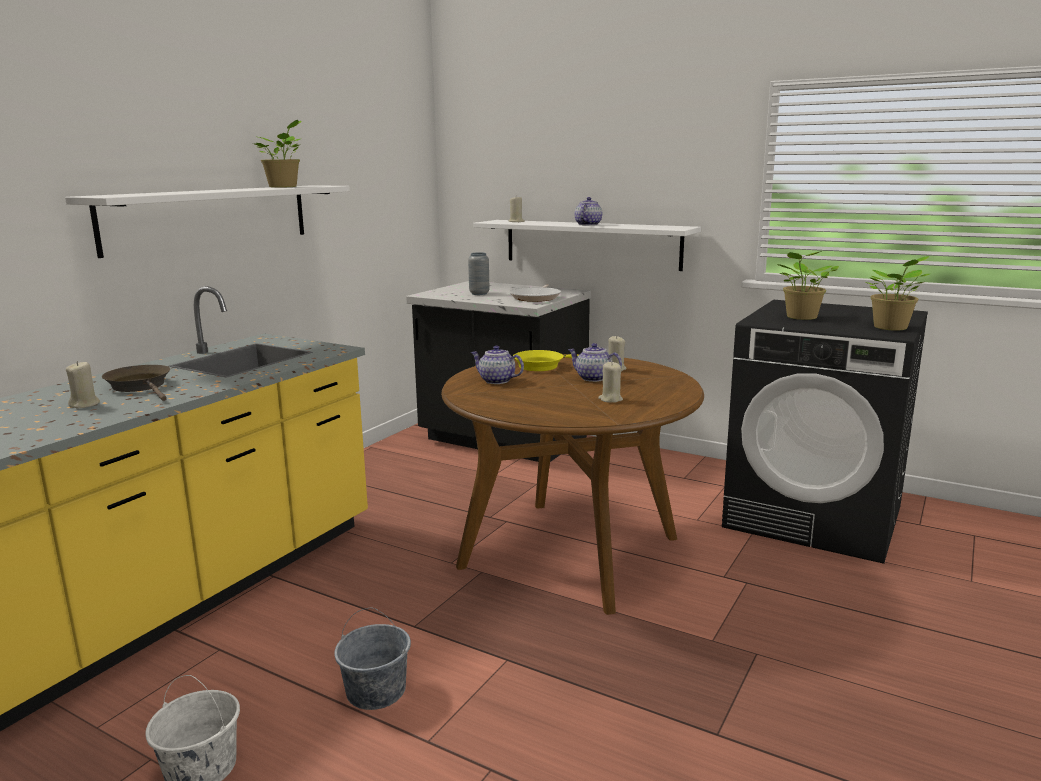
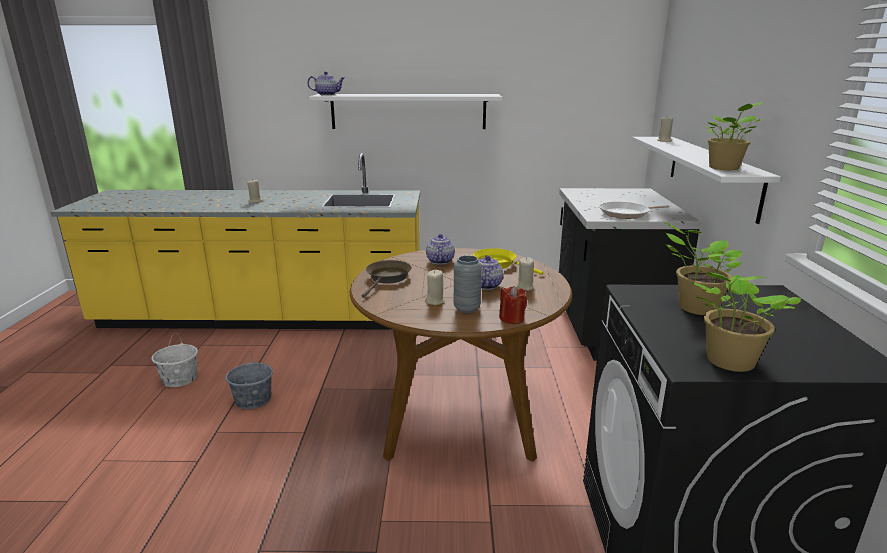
camera: 60 degrees right, 5 degrees up
(141, 386) = (291, 200): brown frying pan -> brown frying pan (387, 279)
(284, 187) = (457, 94): potted plant -> potted plant (724, 168)
(479, 293) = (605, 199): grey vase -> grey vase (466, 308)
(588, 225) = (690, 153): teapot -> teapot (327, 94)
(683, 385) = (511, 319): none -> red candle

